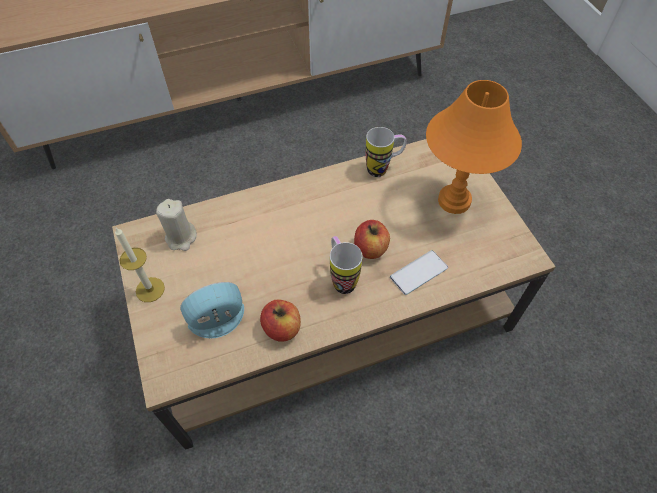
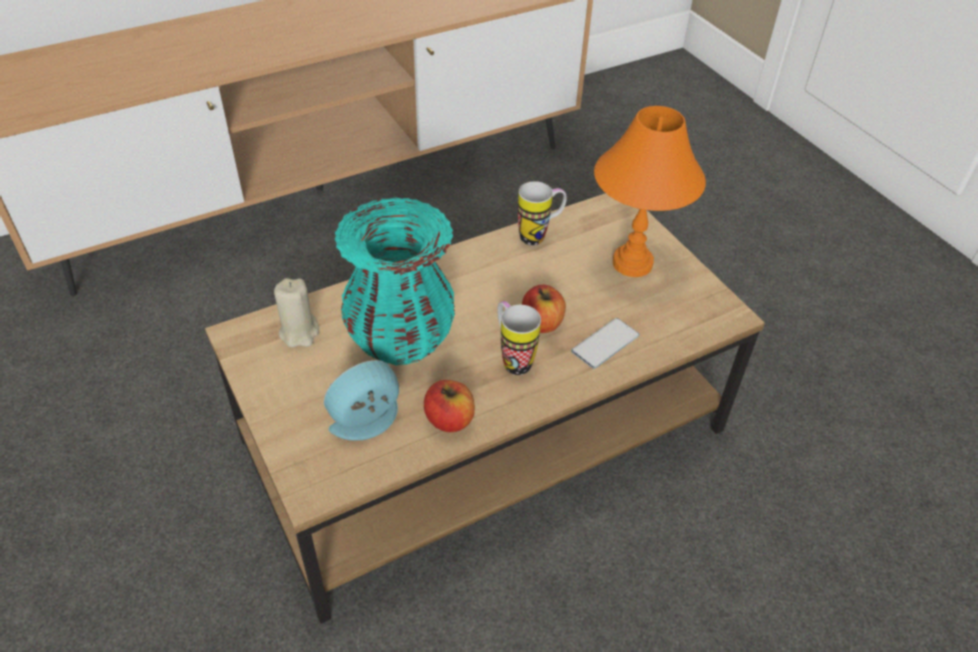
camera: 10 degrees left, 10 degrees down
(150, 289) = (271, 394): candle -> none
(257, 252) = (400, 340): none -> turquoise vase

